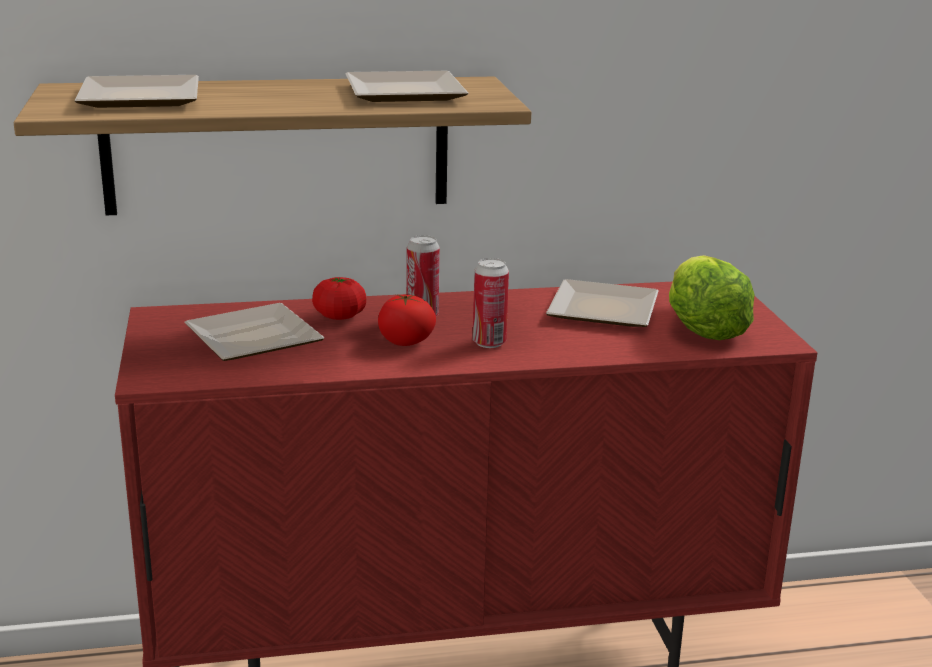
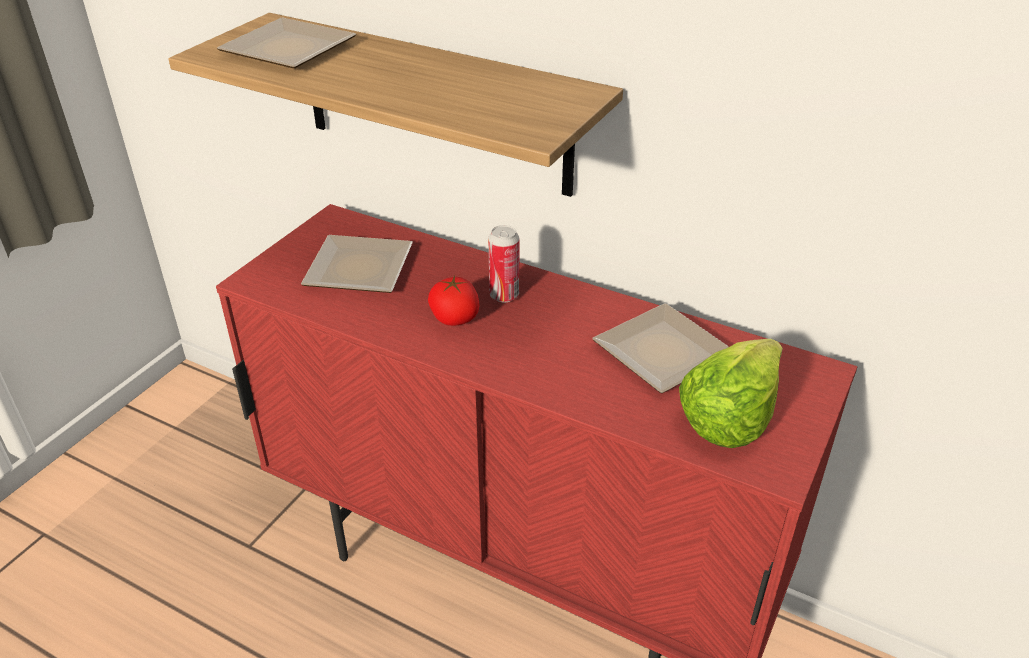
camera: 40 degrees right, 15 degrees up
(339, 316) = (445, 270): tomato -> none
(401, 94) = (483, 96): plate -> none
(489, 343) = (514, 349): can -> none

